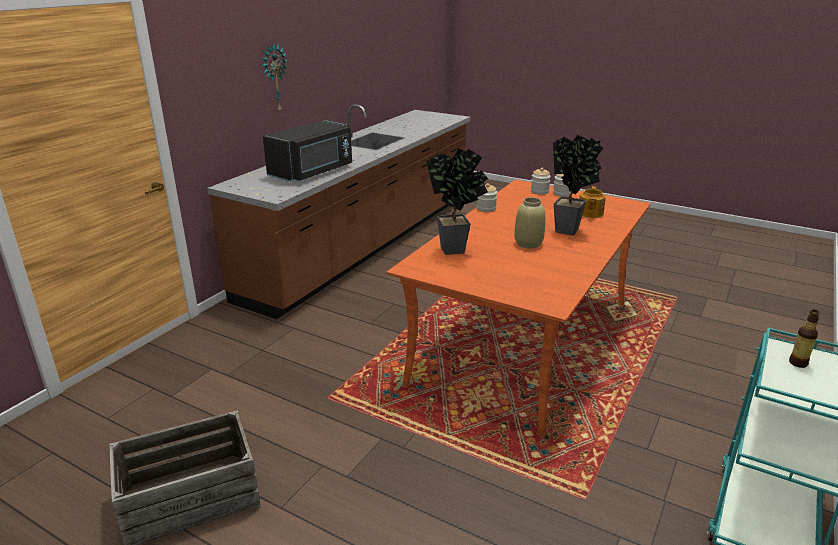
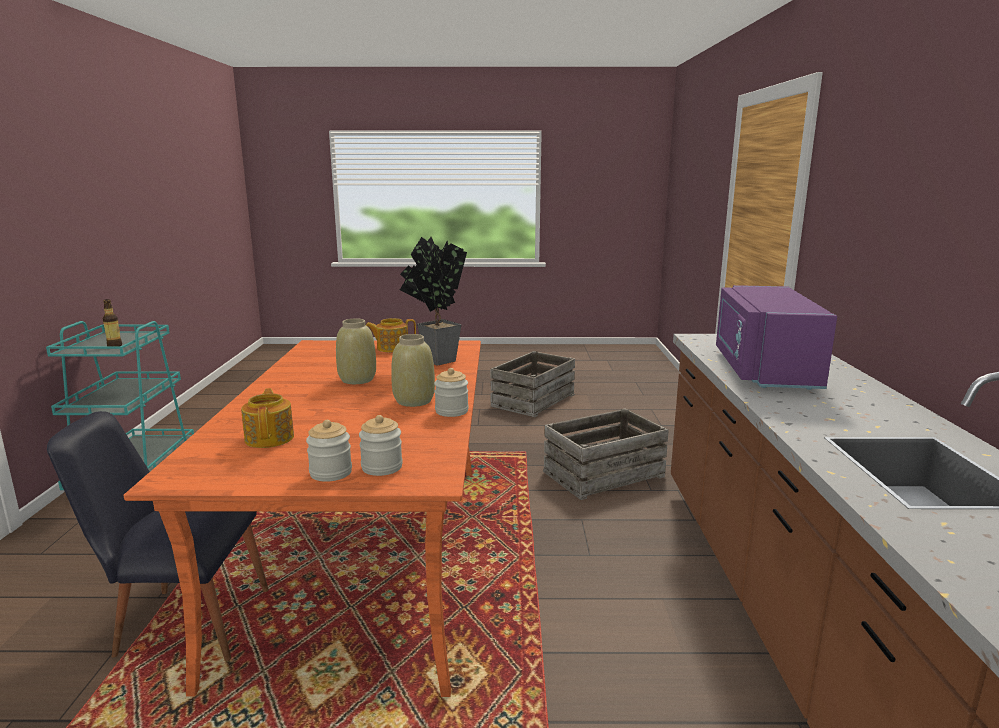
camera: 150 degrees right, 10 degrees down
(274, 78) = (922, 229): wall clock -> none
(303, 350) = (604, 474): none -> crate
(313, 172) = (762, 370): black microwave -> purple microwave
(478, 277) = (392, 348): none -> teapot
(502, 219) = (413, 401): none -> beige vase
(570, 232) = (304, 402): potted plant -> none
(639, 336) = (180, 620): none -> black chair

